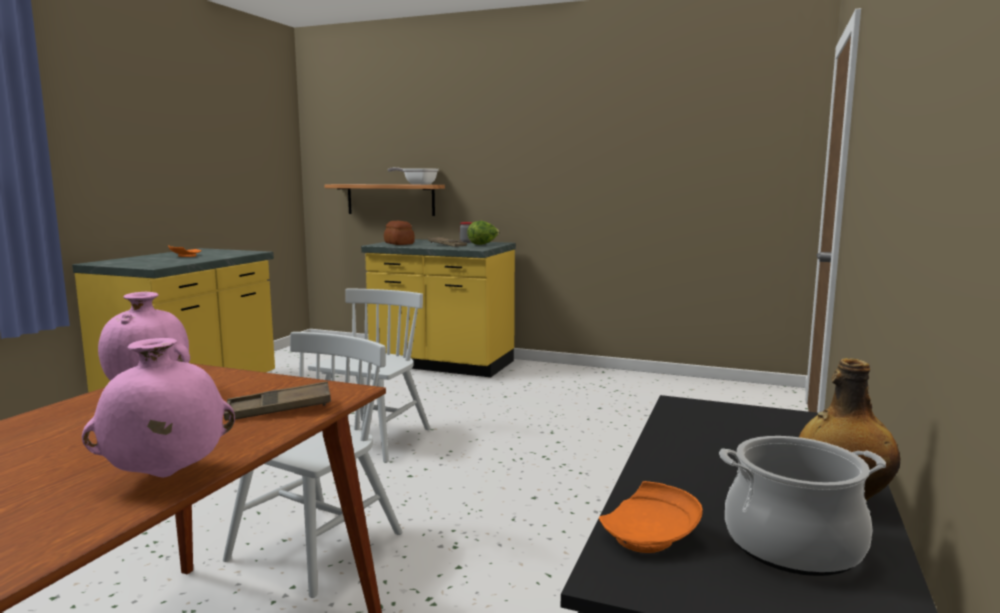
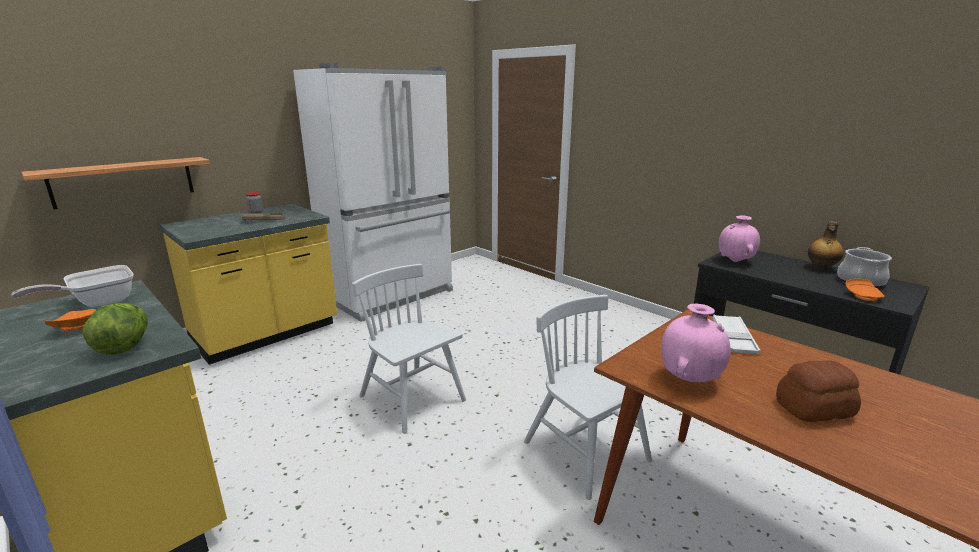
camera: 65 degrees left, 10 degrees up
(165, 476) = (856, 372): pink vase -> pink vase (735, 261)
(279, 409) = (734, 338): brown tray -> white tray
(399, 243) = (209, 230): bread -> bread (812, 408)
(417, 184) = (174, 160): frying pan -> frying pan (97, 302)
(483, 244) = (285, 211): lettuce -> lettuce (124, 346)
(588, 381) = (391, 295): none -> white fridge

